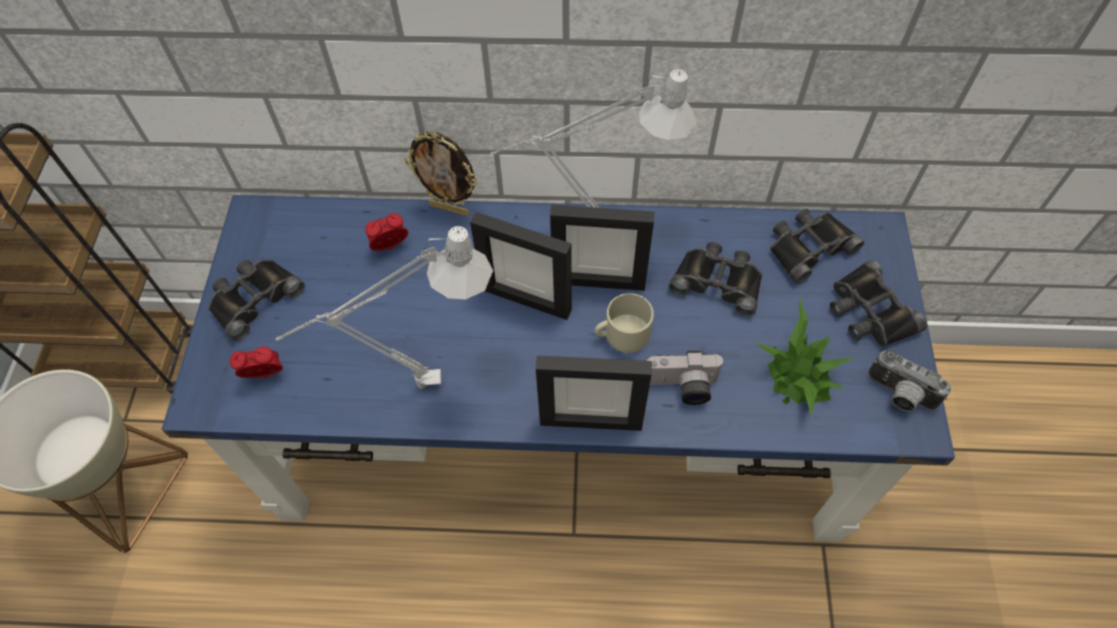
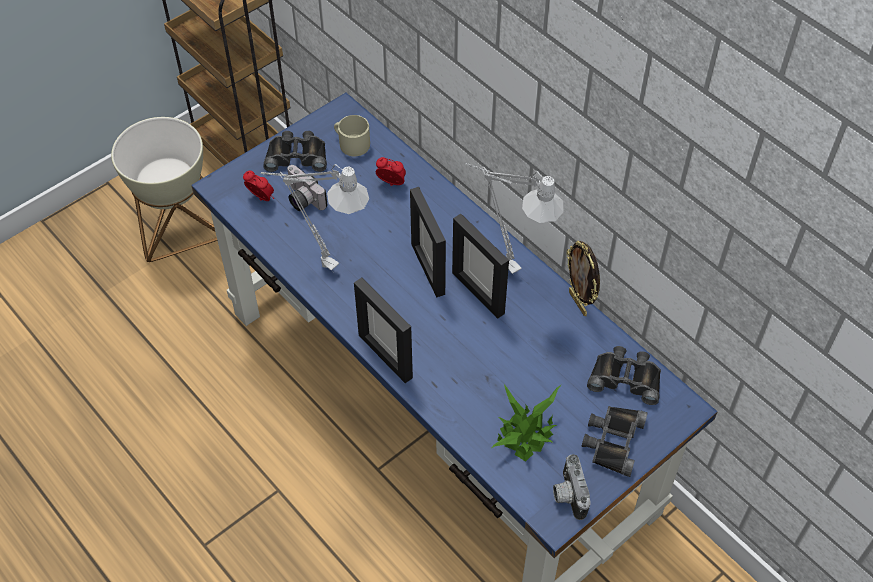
camera: 45 degrees right, 5 degrees down
(450, 208) = (447, 188): picture frame -> picture frame (578, 303)
(621, 334) = (455, 329): beige mug -> beige mug (351, 143)
(682, 388) = (452, 383): camera -> camera (302, 199)
(718, 281) = (545, 349): black binoculars -> none

